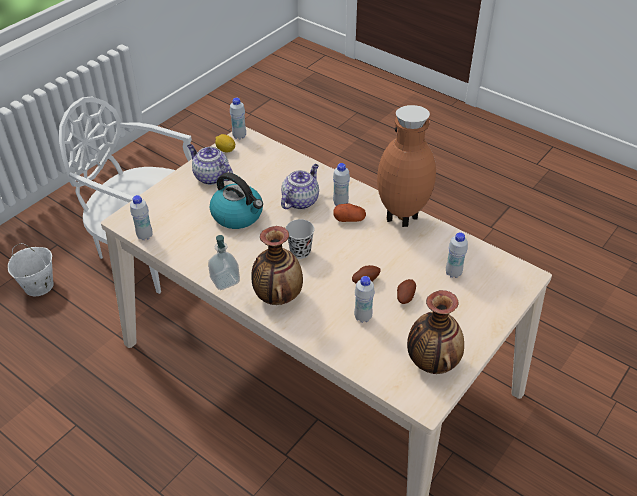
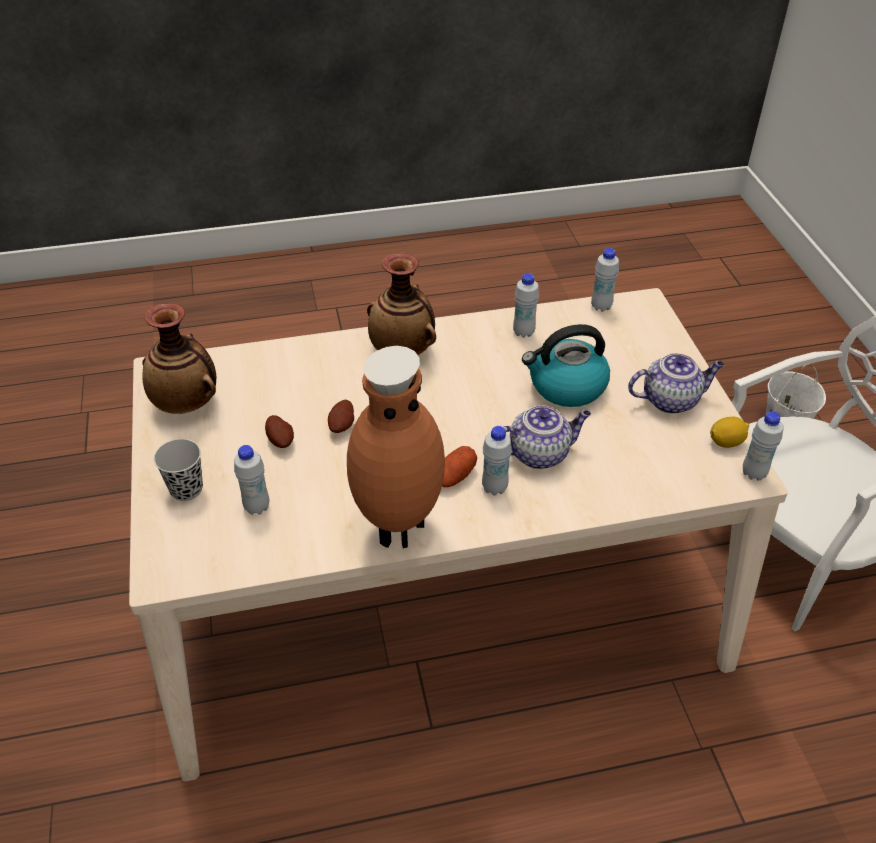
camera: 130 degrees right, 0 degrees up
(225, 280) = (467, 328): soap dispenser -> none
(300, 200) = (539, 453): teapot -> teapot turned 90 degrees counterclockwise
(300, 251) = (447, 402): black cup -> black cup (186, 489)
(363, 317) = (299, 392): white bottle -> white bottle (523, 332)

